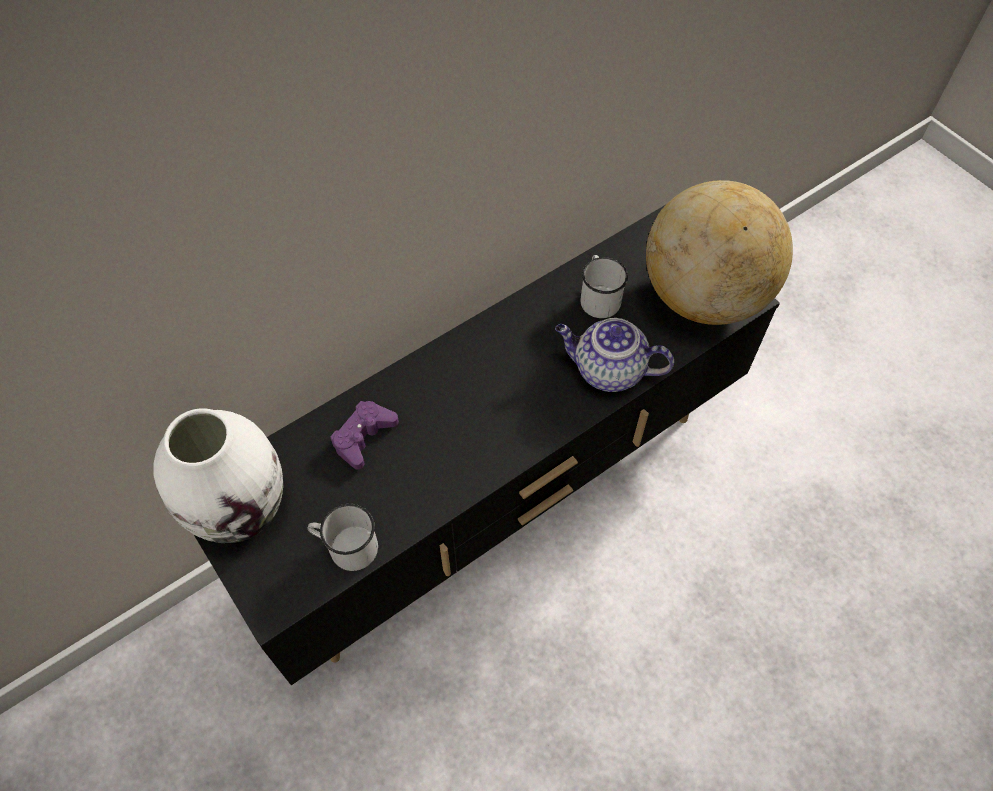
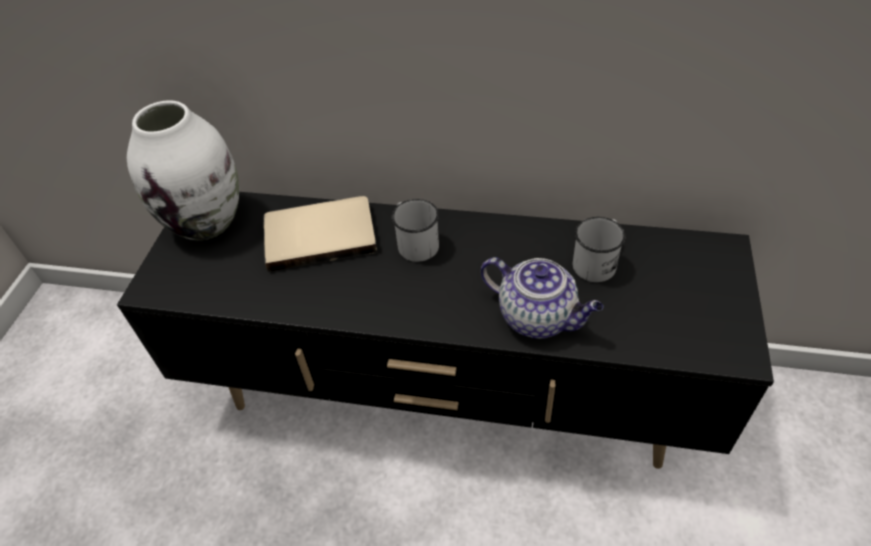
camera: 50 degrees right, 10 degrees down
(346, 547) = (227, 289): white mug -> white mug (415, 242)
(363, 437) = (320, 234): purple game controller -> beige book
(607, 371) = (538, 317): teapot -> teapot turned 150 degrees clockwise
(704, 297) = (696, 324): globe -> none

